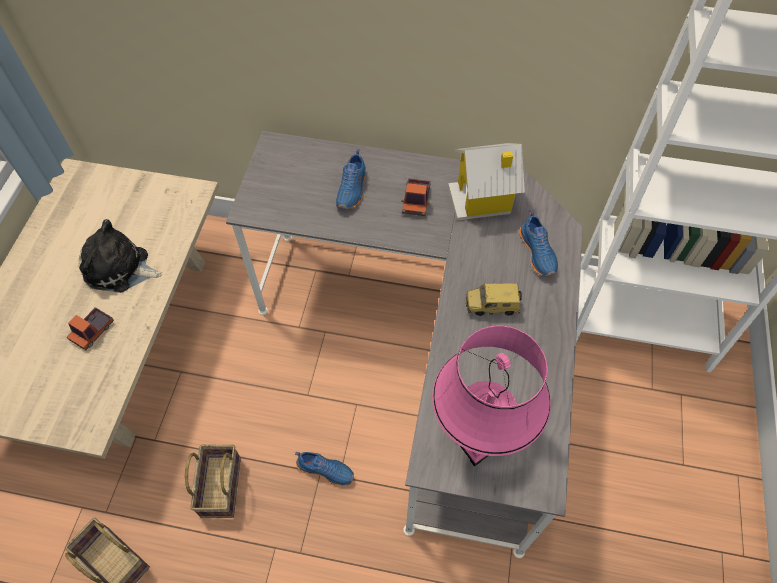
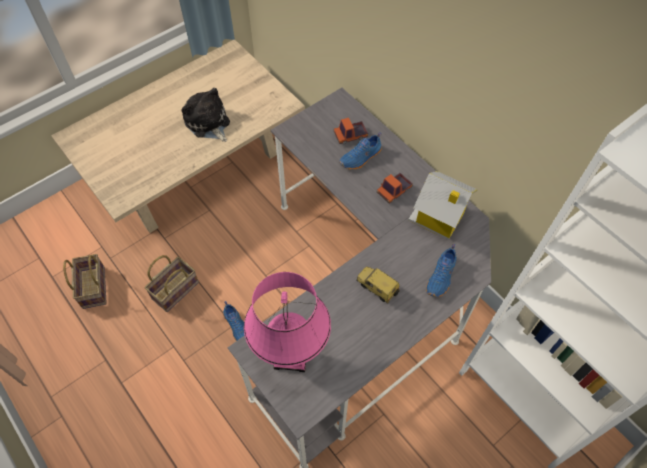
camera: 40 degrees right, 0 degrees up
(92, 331) = (165, 149): toy truck -> toy truck (350, 135)

